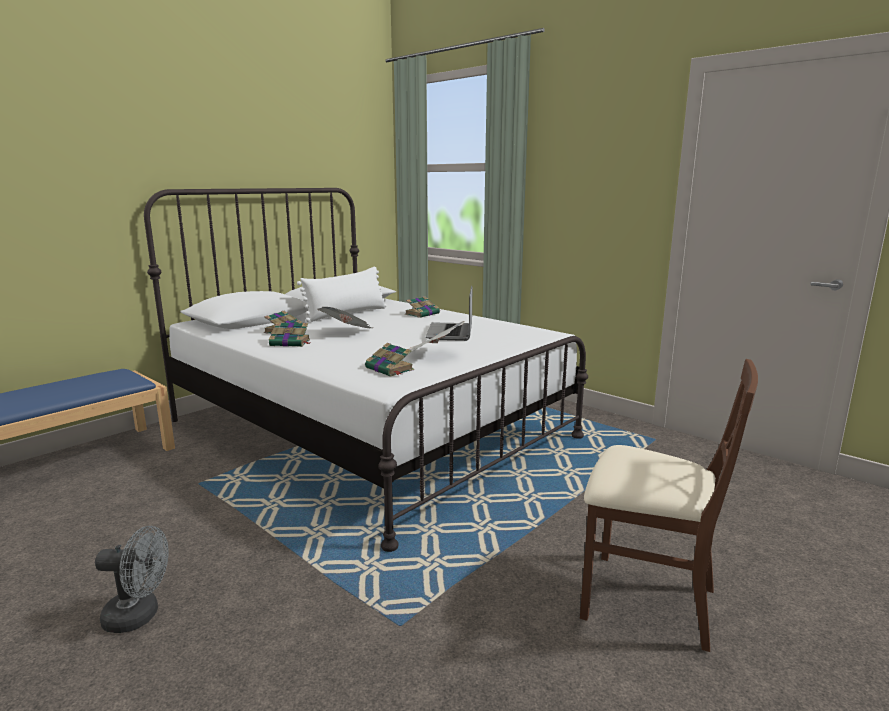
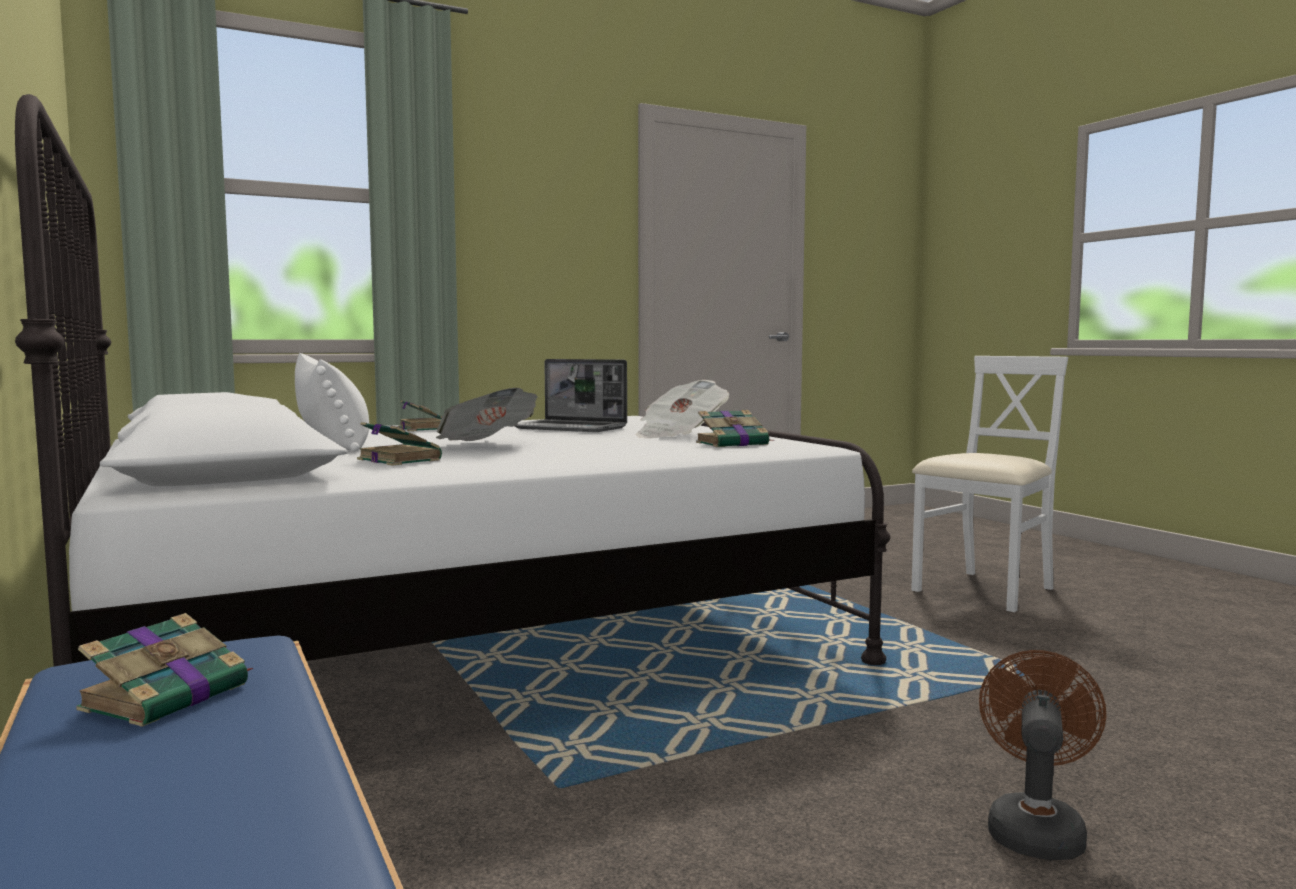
camera: 70 degrees left, 10 degrees down
(139, 616) = (1035, 828): grey fan -> brown fan
(291, 343) = (510, 459): book -> book (169, 696)
(646, 600) = (985, 590): brown chair -> white chair

